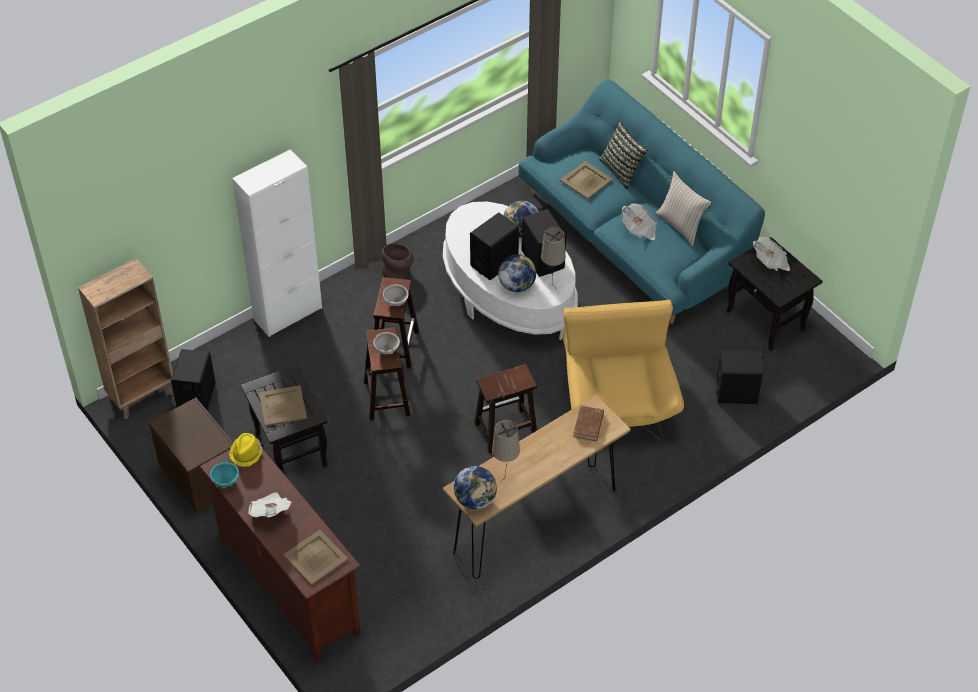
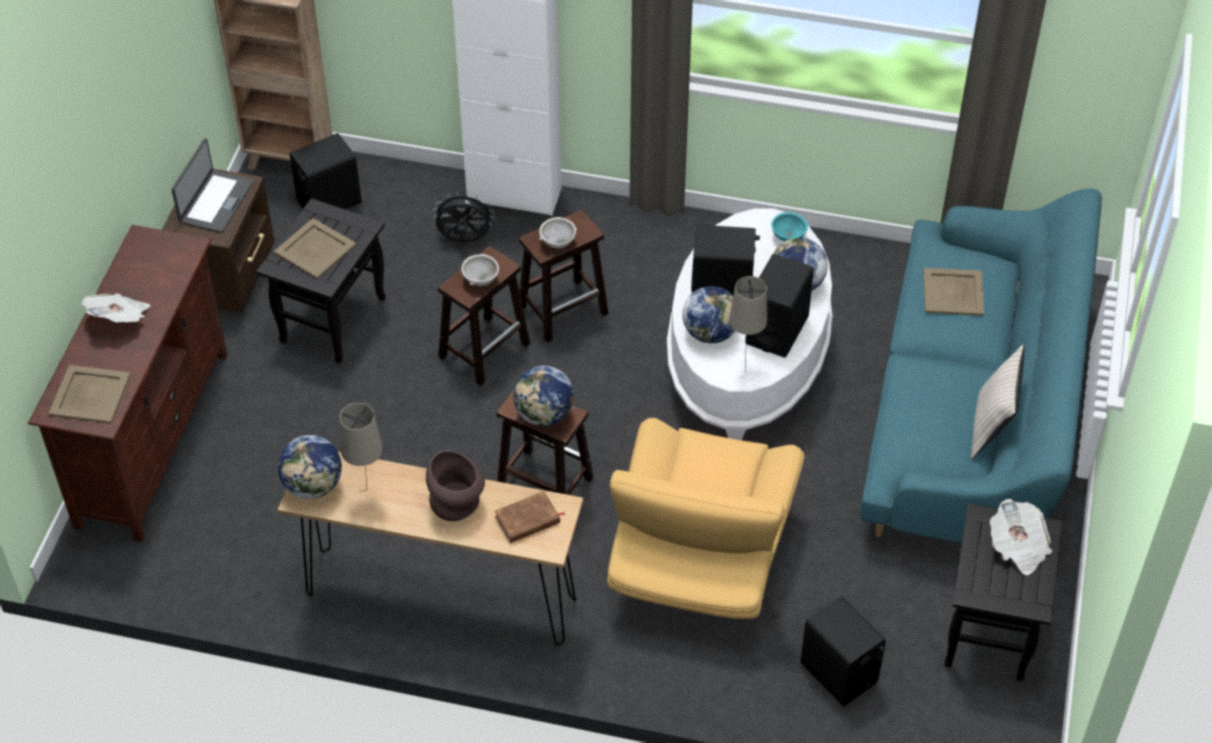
camera: 50 degrees right, 0 degrees up
(191, 430) = (215, 202): none -> laptop
(226, 481) = (130, 257): turquoise bowl -> turquoise bowl (788, 237)
(246, 453) = (183, 248): yellow hat -> none
(297, 356) = (464, 240): none -> black fan
(398, 273) = (670, 243): brown vase -> brown vase (457, 505)
(509, 382) = (544, 415): none -> globe
(616, 399) = (700, 557): yellow armchair -> yellow armchair turned 150 degrees clockwise
(622, 170) = (1013, 315): pillow -> none
(639, 229) = (935, 390): newspaper -> none

